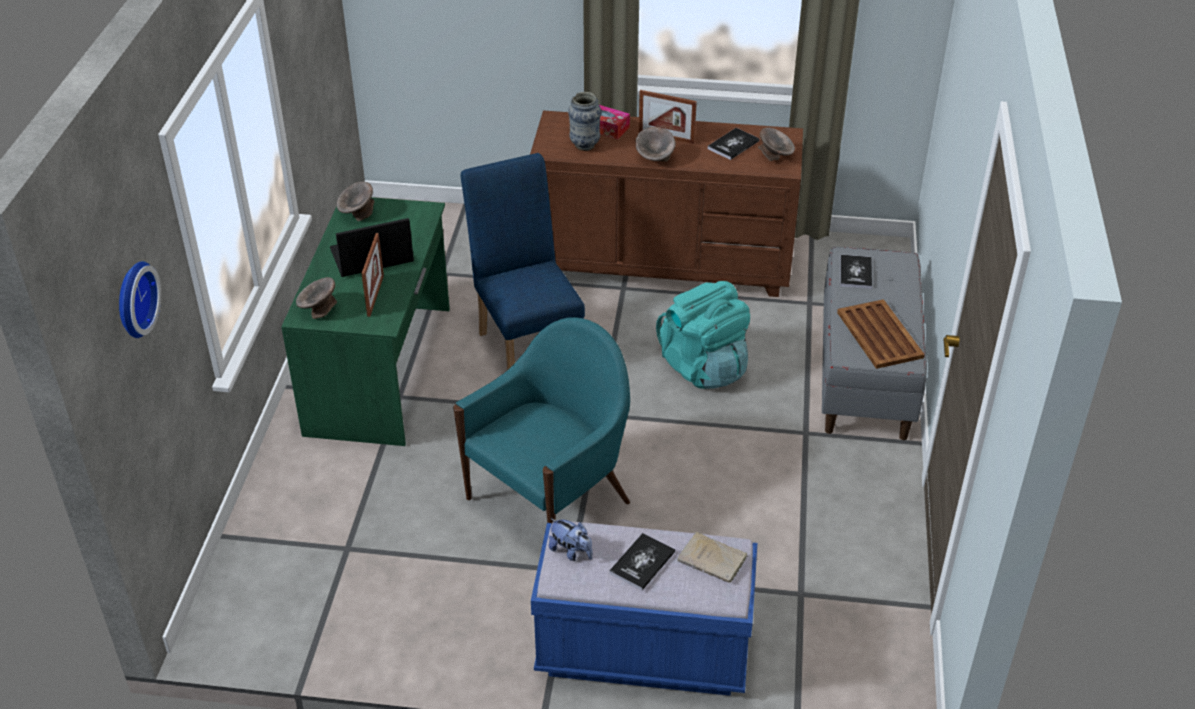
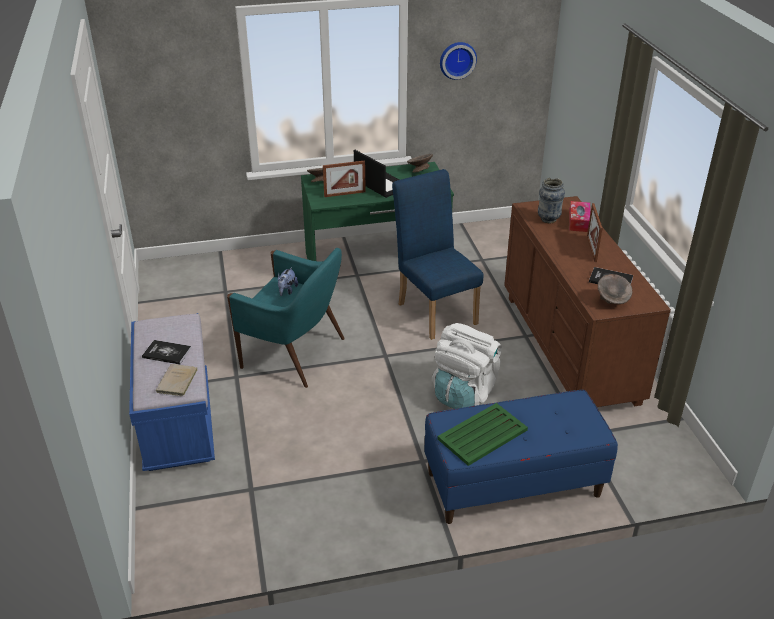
camera: 70 degrees right, 5 degrees down
(132, 299) = (165, 67): wall clock -> wall clock (457, 59)
(527, 345) = (435, 310): blue chair -> blue chair turned 75 degrees counterclockwise
(571, 552) = (170, 324): plush toy -> plush toy (287, 291)
(655, 159) = (557, 250): grey bowl -> none
(704, 367) = (464, 393): turquoise backpack -> white backpack
(855, 272) = (557, 408): book -> none
(865, 375) = (513, 484): grey bench -> blue bench
(879, 334) = (483, 434): brown tray -> green tray

